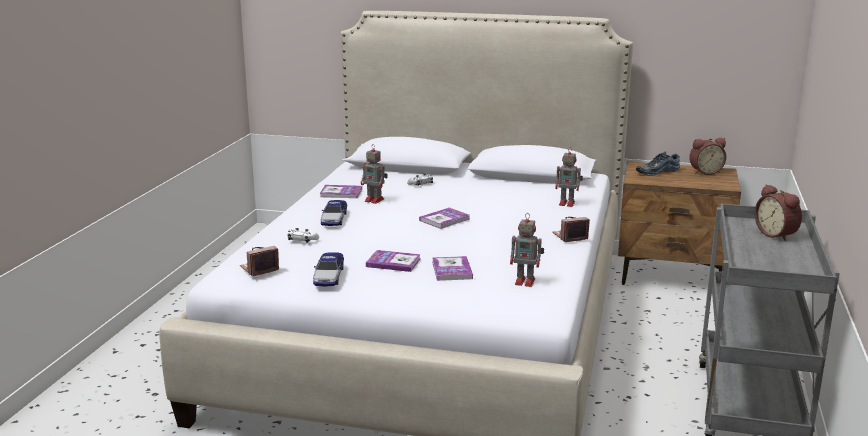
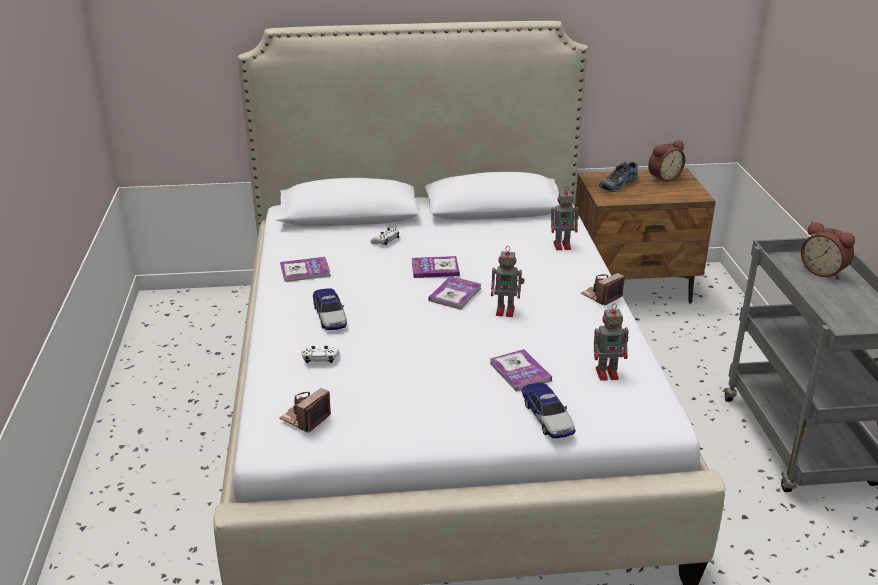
camera: 20 degrees left, 10 degrees up
(329, 276) = (395, 411): toy car -> toy car (547, 416)
(375, 200) = (354, 276): toy robot -> toy robot (506, 311)
(393, 262) = (449, 373): book -> book (435, 268)

